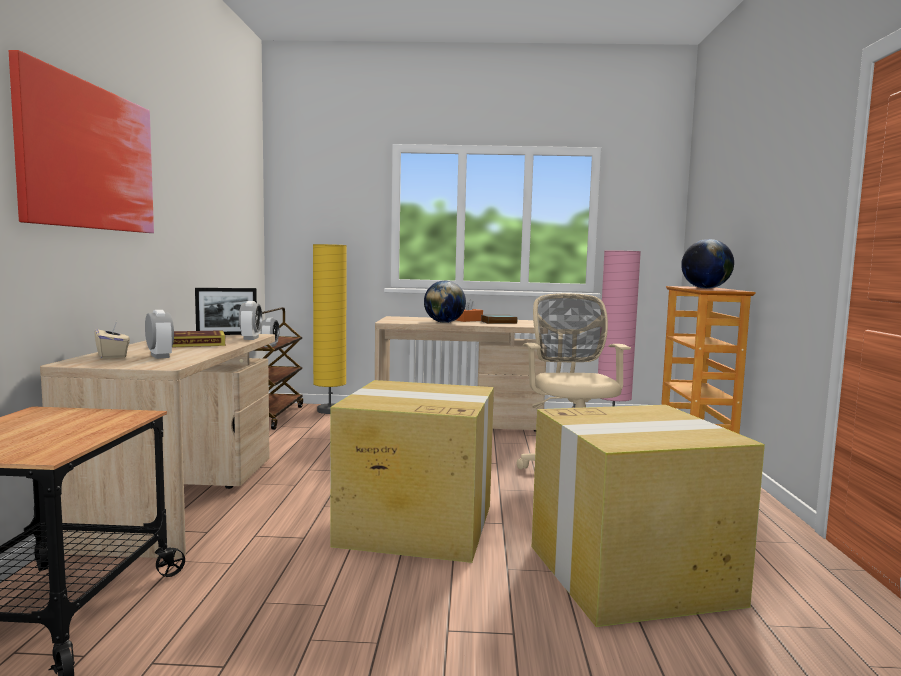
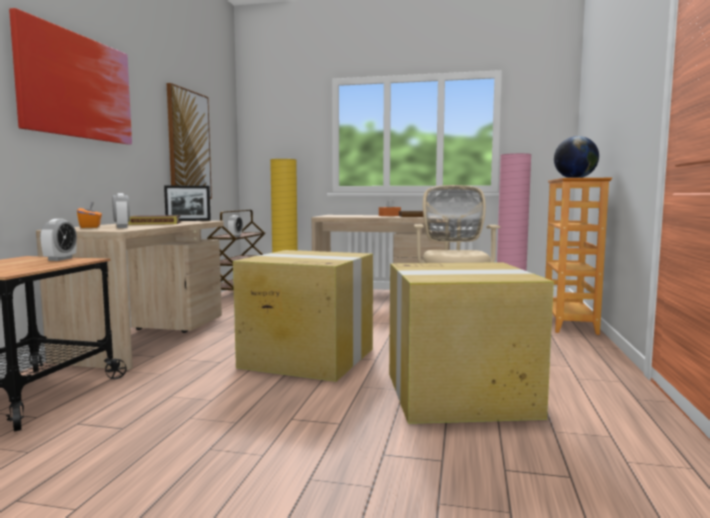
camera: 10 degrees right, 0 degrees up
(113, 356) = (90, 227): beige tissue box -> orange tissue box
(213, 227) = (188, 145): none -> picture
(251, 338) = (202, 222): alarm clock -> alarm clock (60, 259)
(444, 322) = (366, 216): globe -> none

